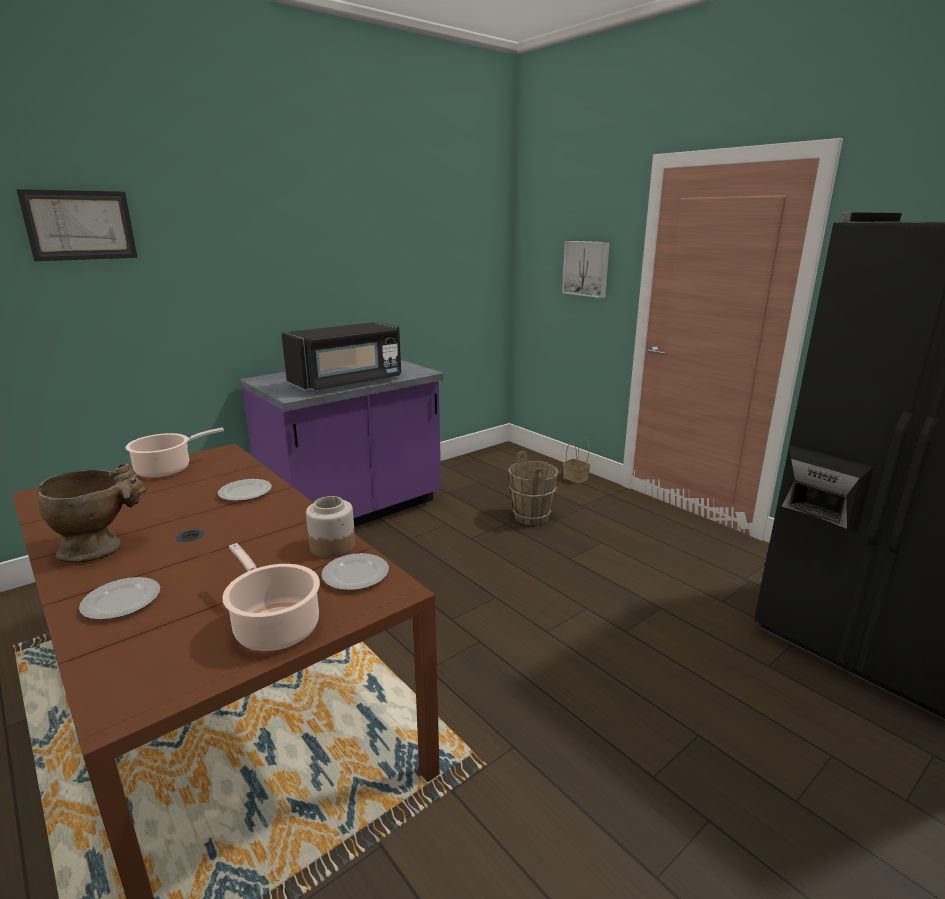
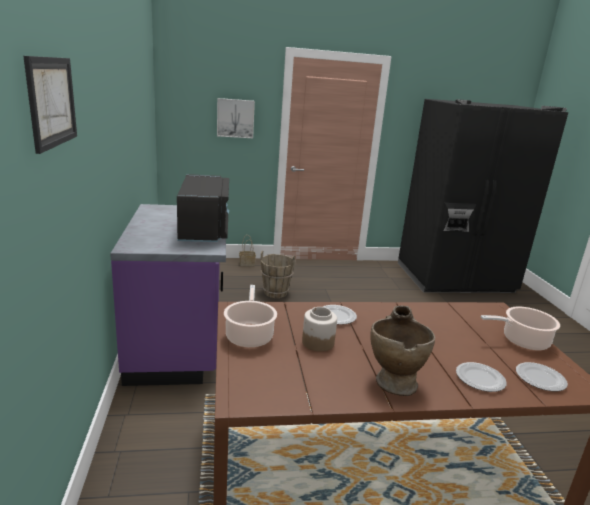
camera: 60 degrees left, 0 degrees up
(333, 546) = (440, 310): jar -> jar (317, 342)
(355, 575) = (478, 313): plate -> plate (540, 379)

